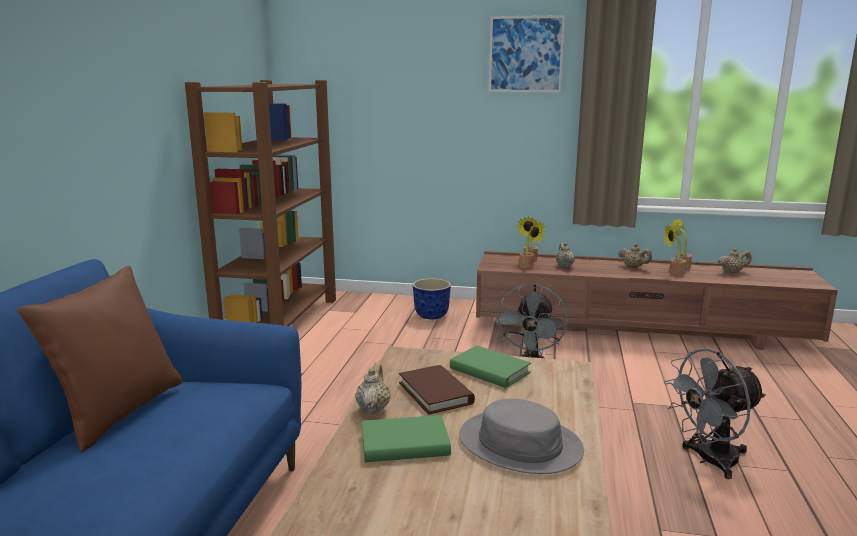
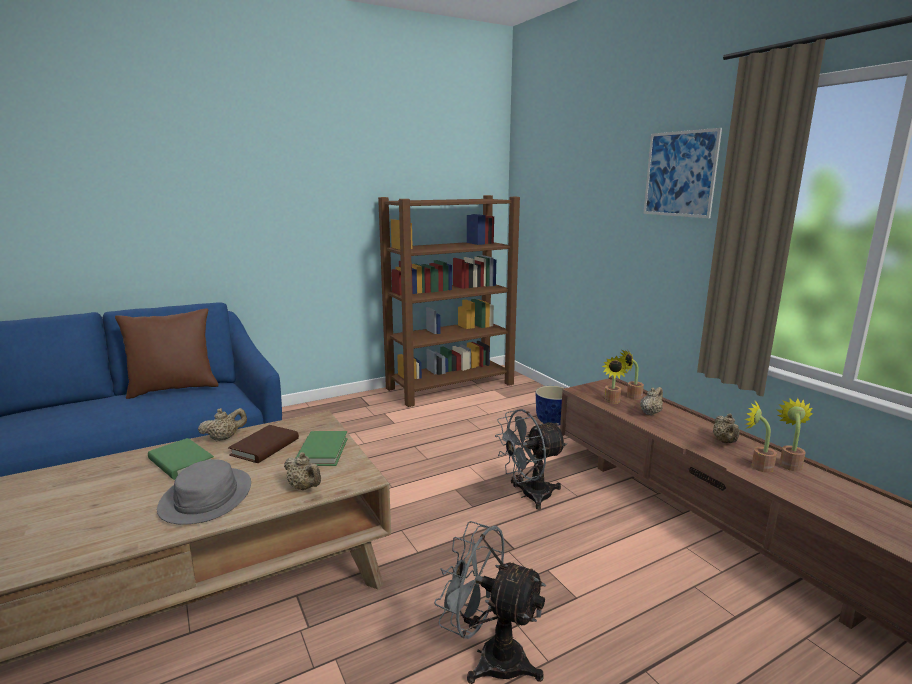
camera: 50 degrees right, 0 degrees up
(732, 272) = (852, 499): beige teapot -> beige teapot (304, 487)

